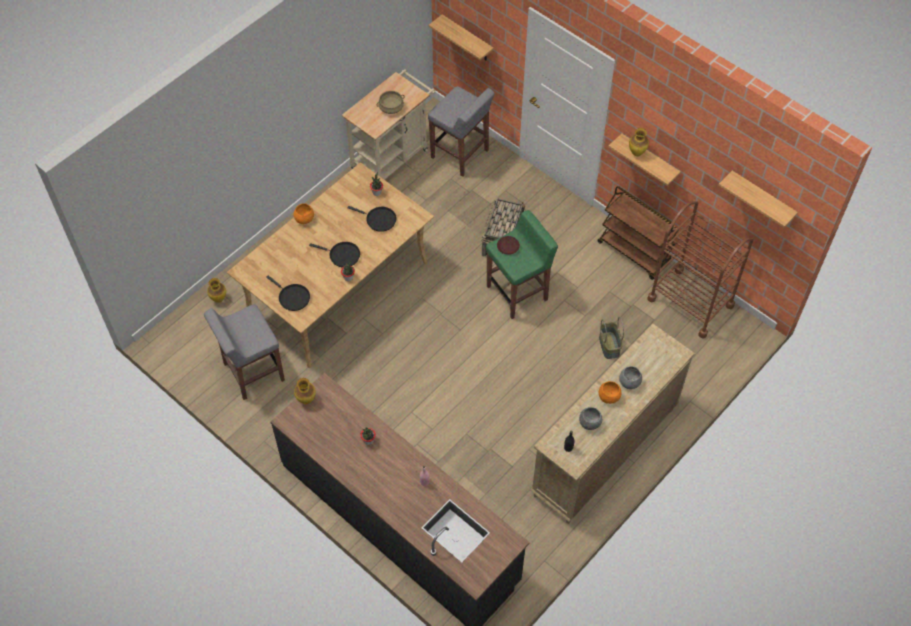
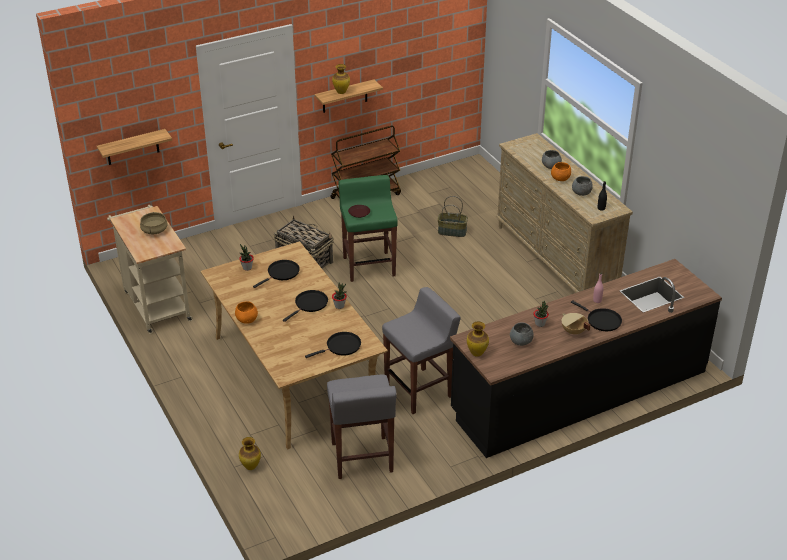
camera: 70 degrees left, 20 degrees down
(336, 431) = (521, 342): none -> grey bowl
(367, 471) = (573, 331): none -> beige cooking pot
(393, 493) = (601, 321): none -> black frying pan
(460, 154) = (187, 262): grey stool -> grey stool (419, 390)
(690, 302) = (432, 182): brown cart -> none
(761, 199) = (443, 36): shelf -> none

